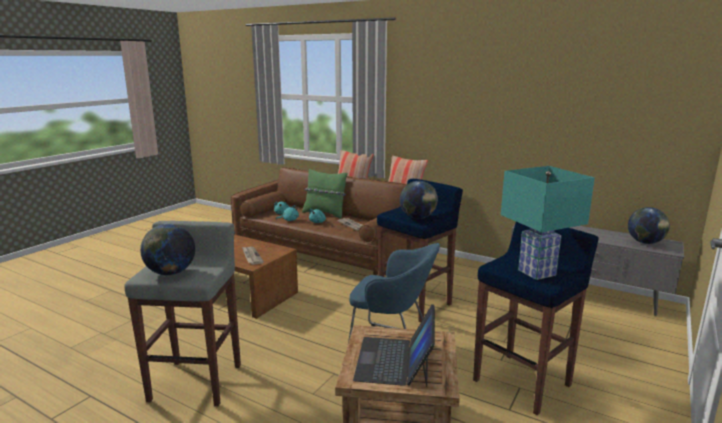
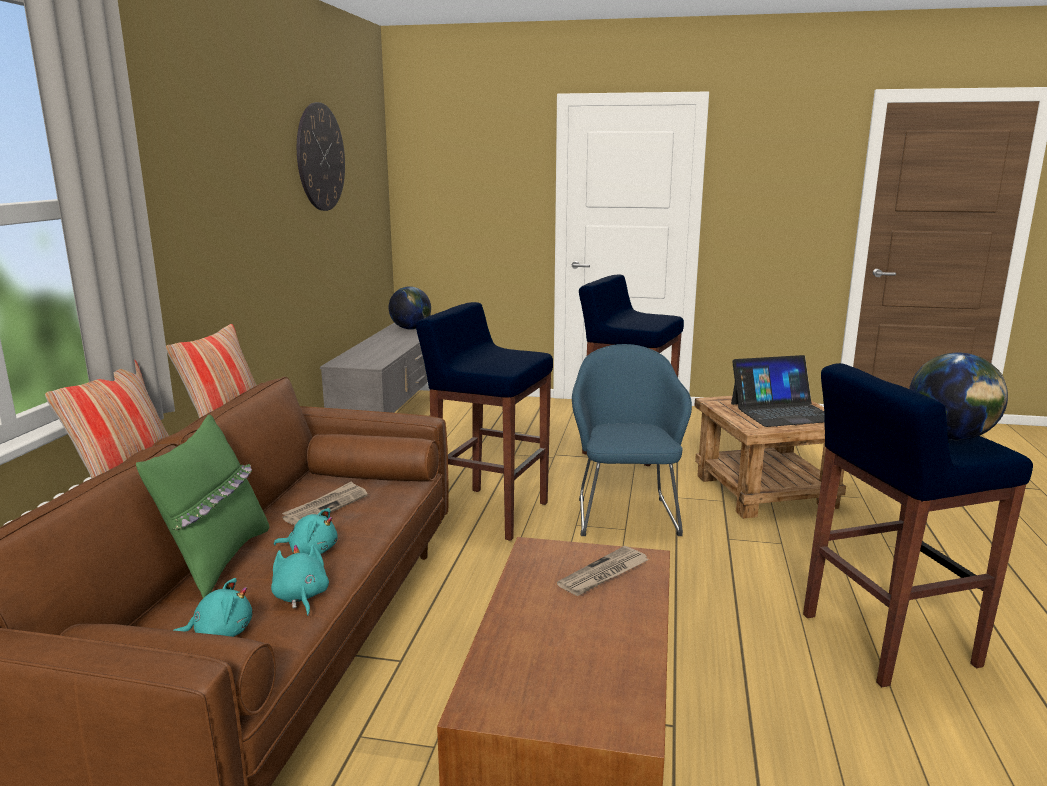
camera: 110 degrees left, 0 degrees up
(197, 382) = (885, 640): grey stool -> blue stool
(418, 218) = (515, 356): globe -> none
(537, 272) = (647, 318): turquoise table lamp -> none
(572, 93) = (320, 157): none -> wall clock

